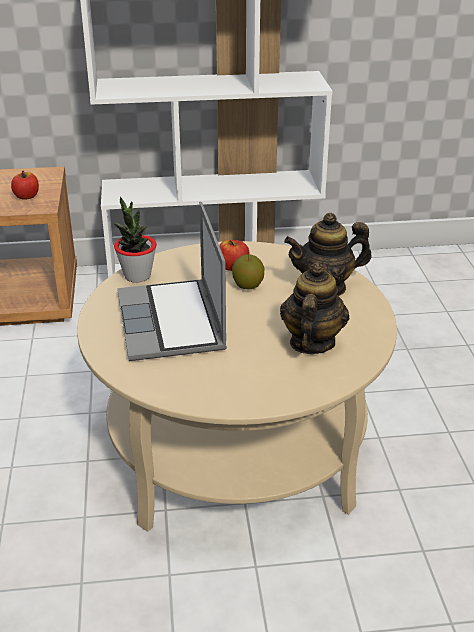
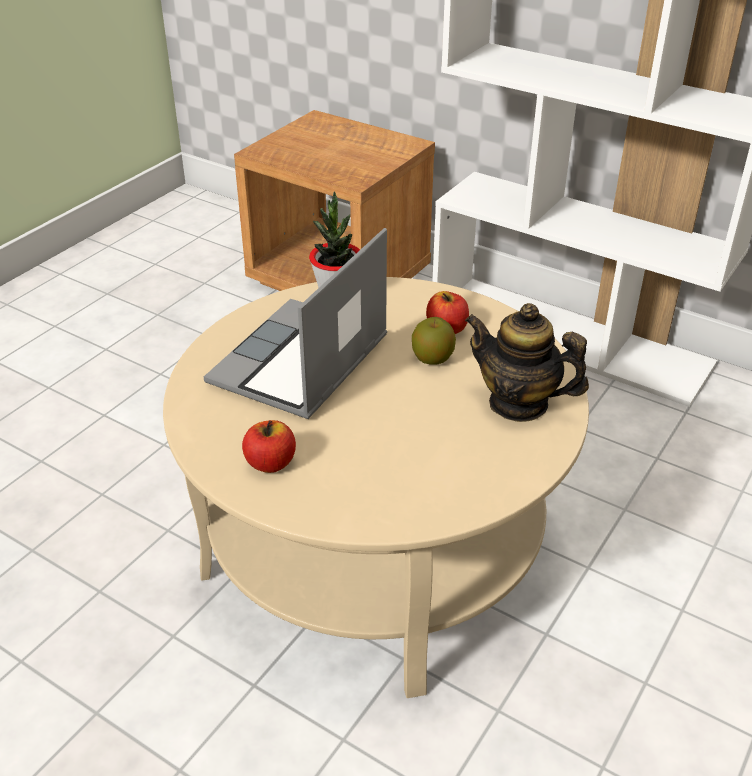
camera: 40 degrees right, 5 degrees up
(27, 196) = (355, 163): apple -> apple (270, 463)
(311, 342) = (409, 461): teapot -> none

